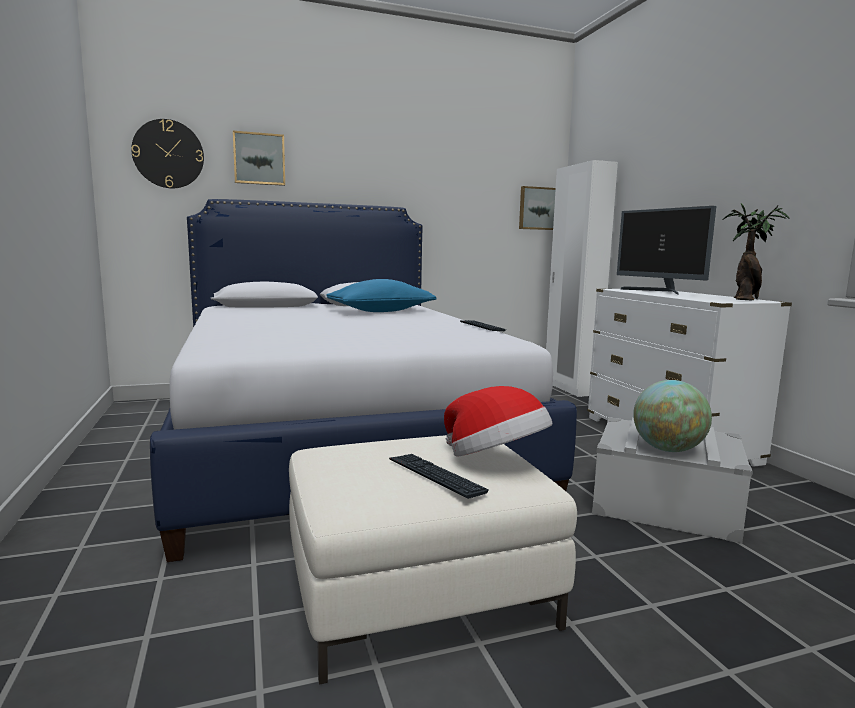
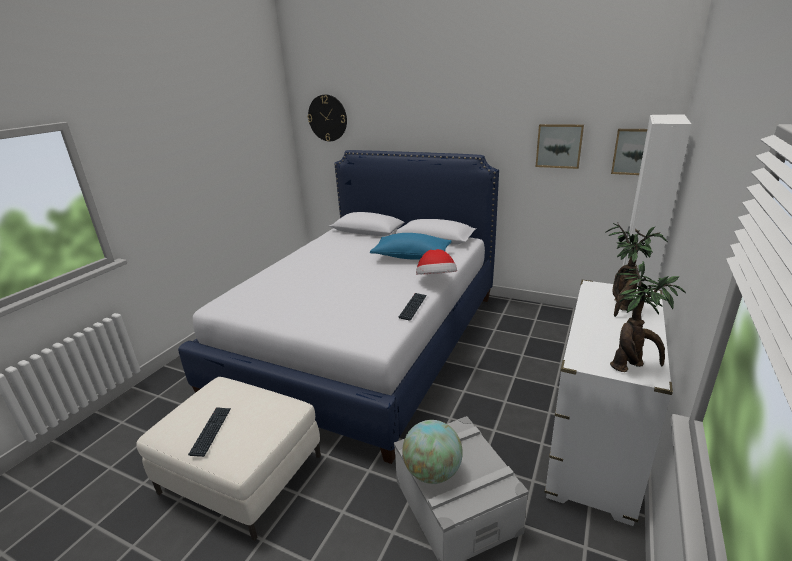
camera: 45 degrees right, 15 degrees up
(259, 159) = (380, 117): picture -> picture (559, 145)
(495, 460) = (253, 434): hat -> hat (436, 280)
(659, 292) = (622, 307): monitor -> potted plant

